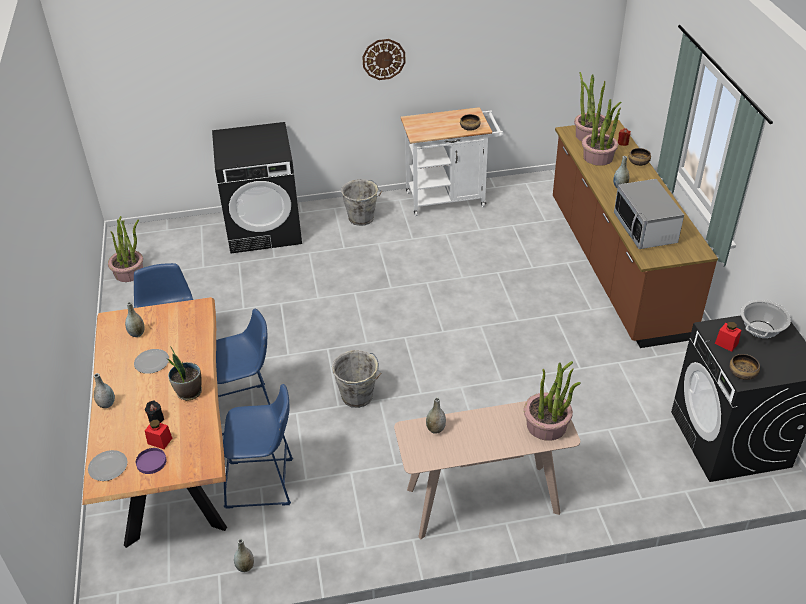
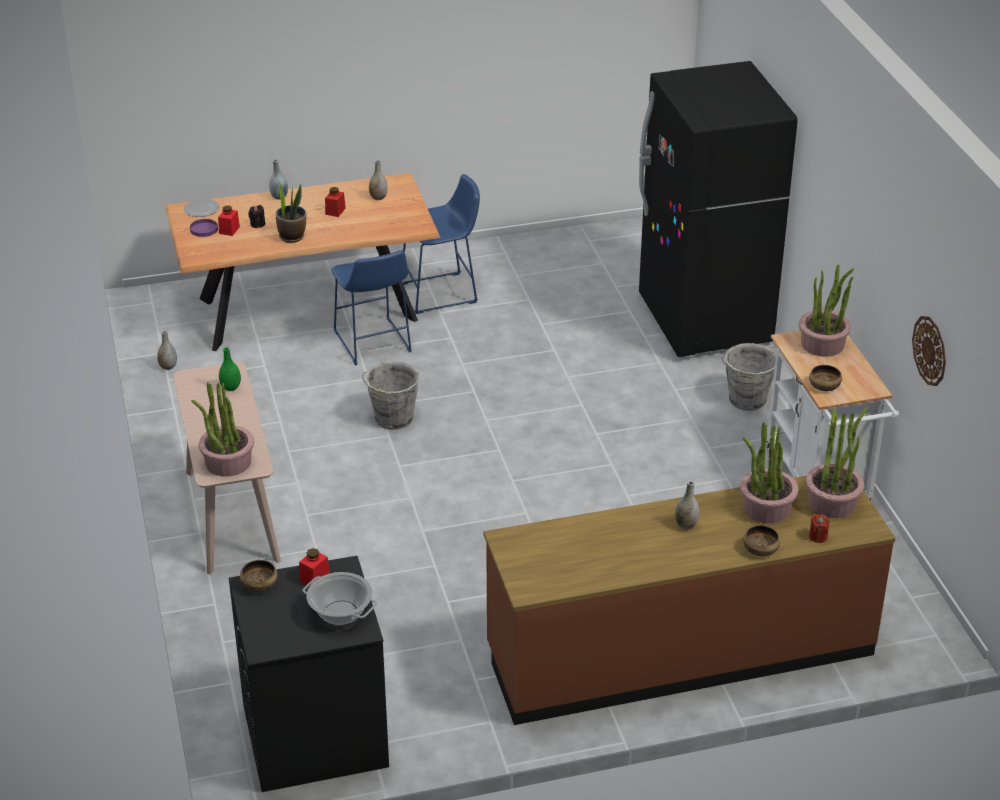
camera: 85 degrees right, 5 degrees down
(129, 272) = (596, 238): potted plant -> potted plant (822, 344)
(151, 362) = (335, 211): plate -> red jar
(264, 228) = (704, 322): black washing machine -> black fridge
(264, 483) = (268, 367): blue stool -> none
(383, 59) = (848, 231): wall clock -> wall clock (930, 350)
(435, 429) = (231, 388): grey vase -> green vase
(645, 229) = (577, 541): microwave -> none

